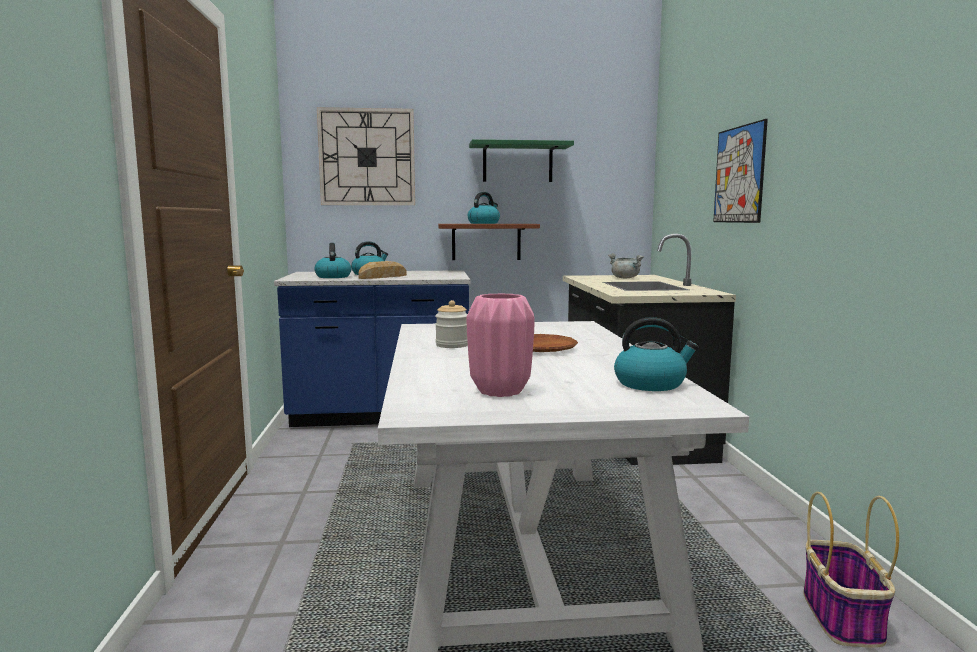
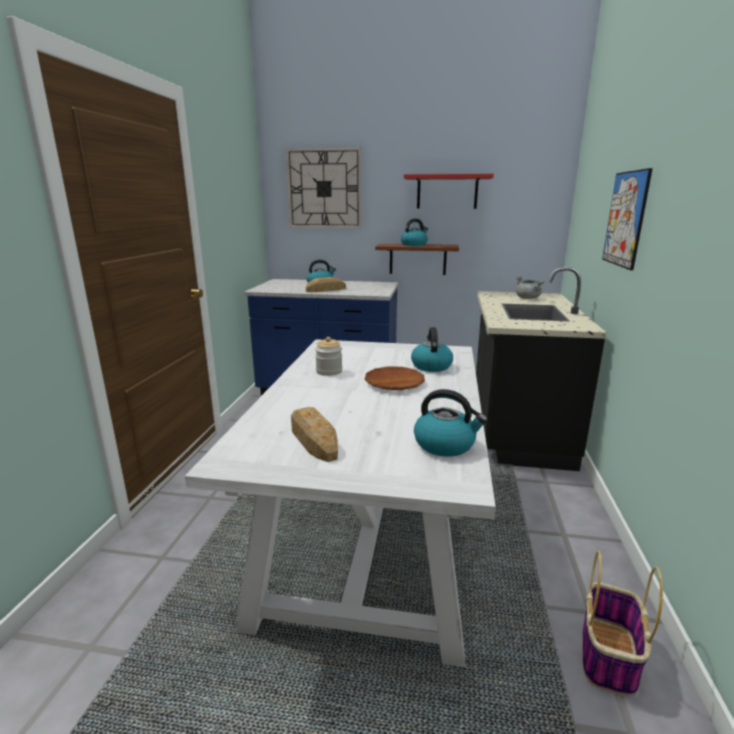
camera: 15 degrees right, 10 degrees up
(333, 277) = (290, 288): kettle -> kettle (431, 366)
(501, 391) = (313, 439): pink vase -> bread
(517, 163) = (447, 192): green shelf -> red shelf

